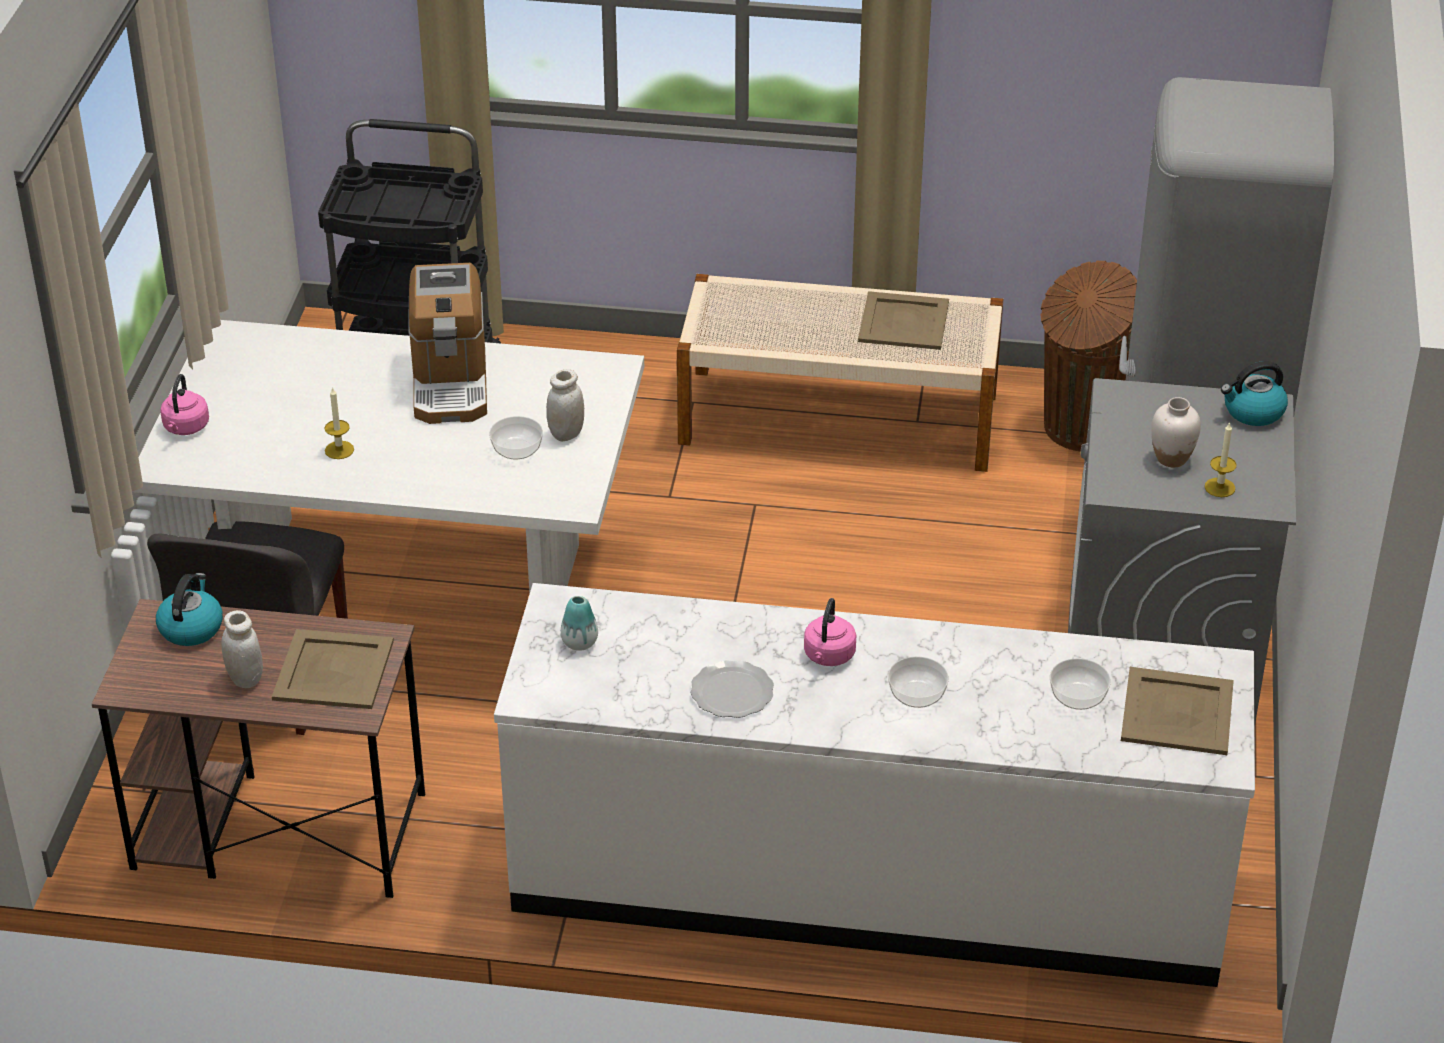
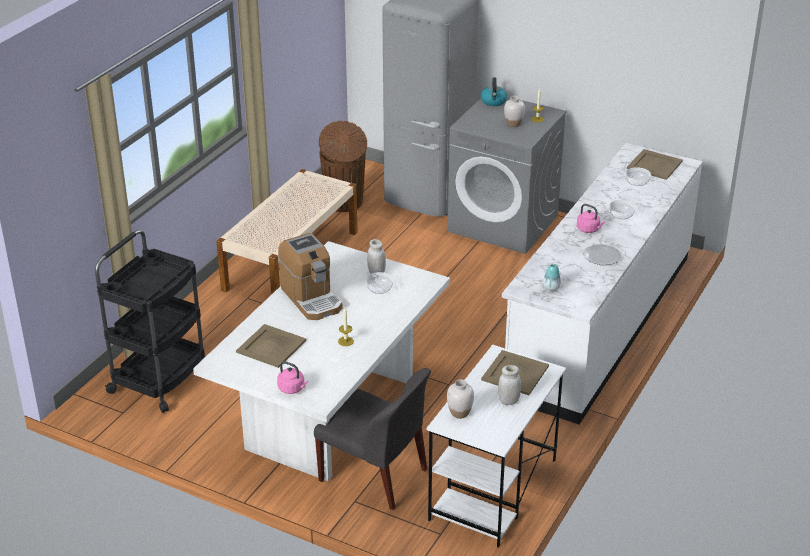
camera: 70 degrees left, 5 degrees down
(191, 627) = (459, 413): kettle -> white vase
(276, 831) = (493, 490): brown desk -> white desk
(450, 383) = (311, 298): coffee machine -> coffee machine turned 45 degrees clockwise
(903, 321) = (299, 195): beige tray -> beige tray (270, 346)

